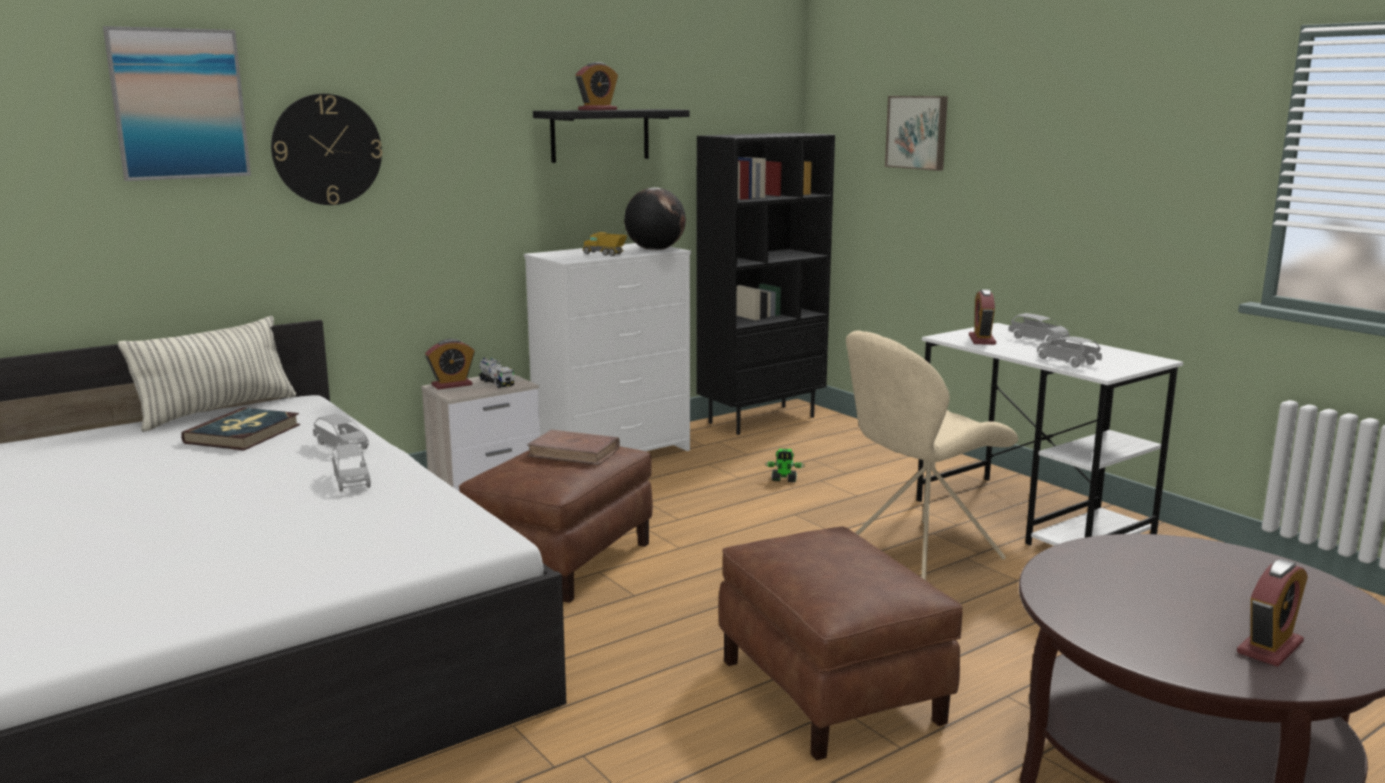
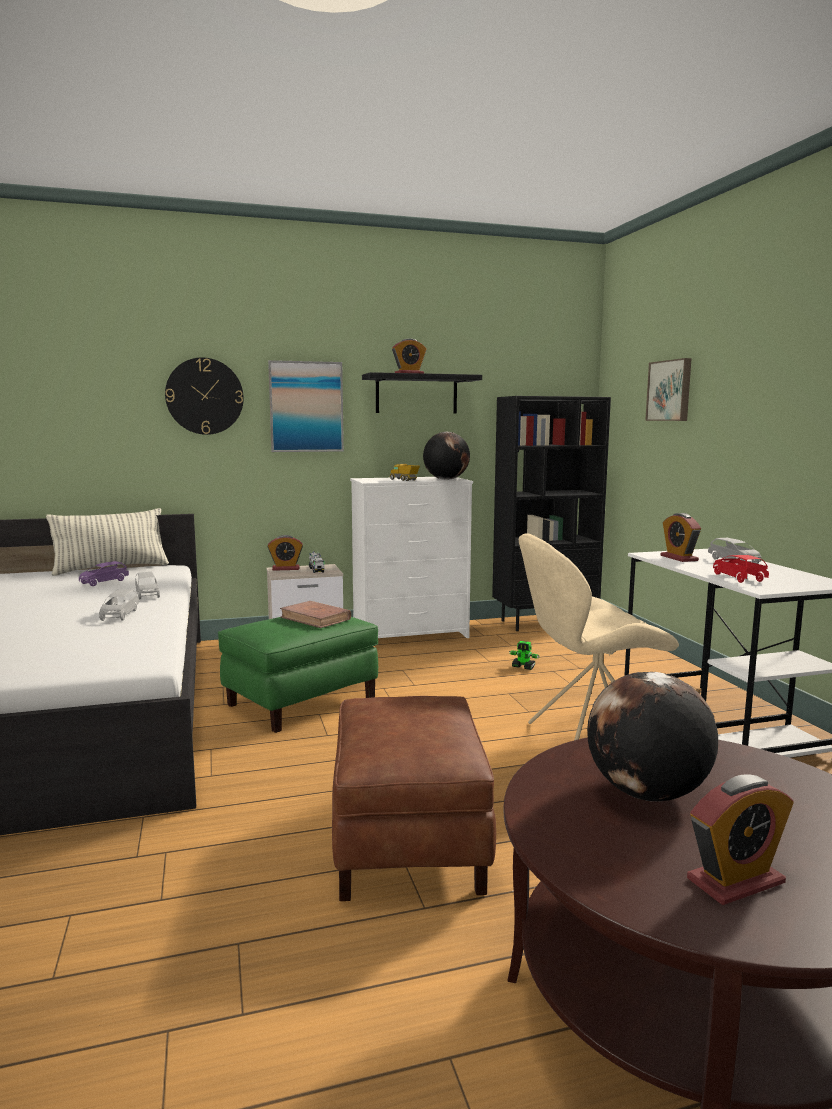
camera: 20 degrees right, 5 degrees down
(179, 104) = (104, 362): picture -> picture (306, 407)
(243, 434) = (103, 582): book -> purple toy car
(562, 560) = (301, 702): brown ottoman -> green ottoman
(982, 340) = (679, 558): alarm clock -> alarm clock turned 45 degrees counterclockwise
(1066, 361) = (738, 578): grey toy car -> red toy car
(1144, 592) = (646, 793): none -> globe

